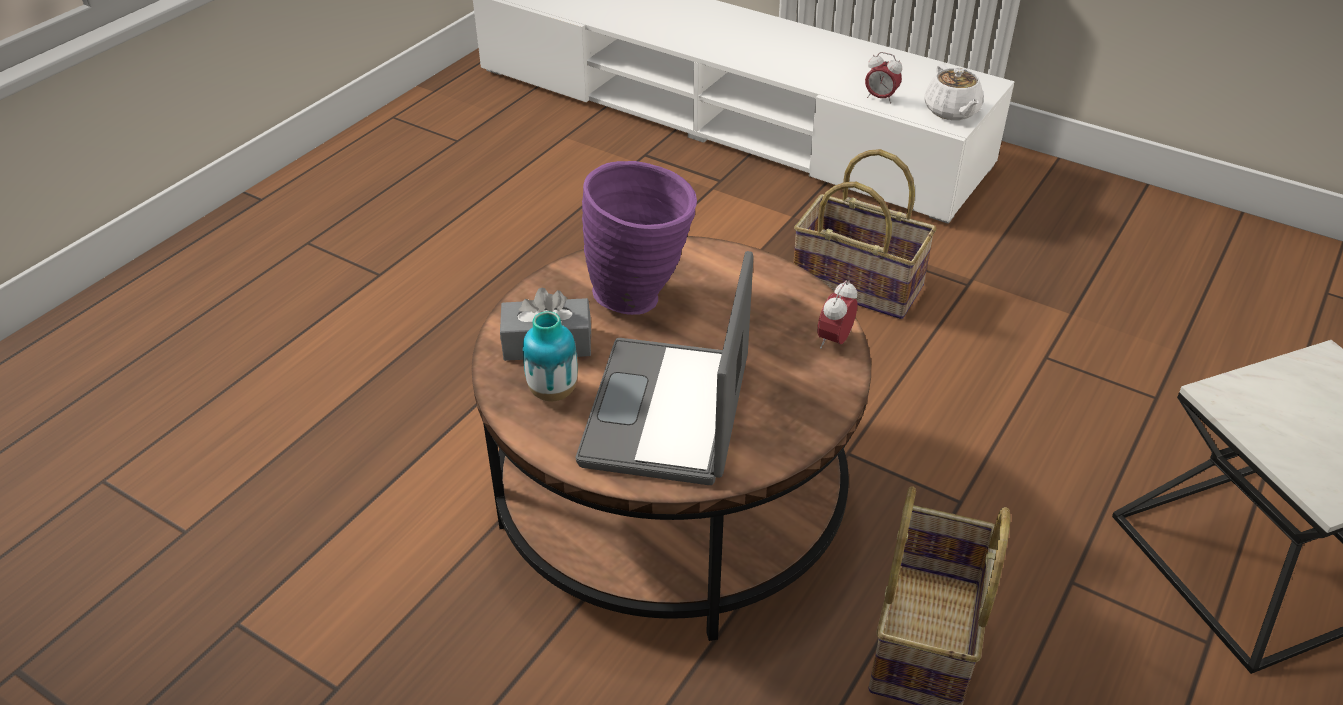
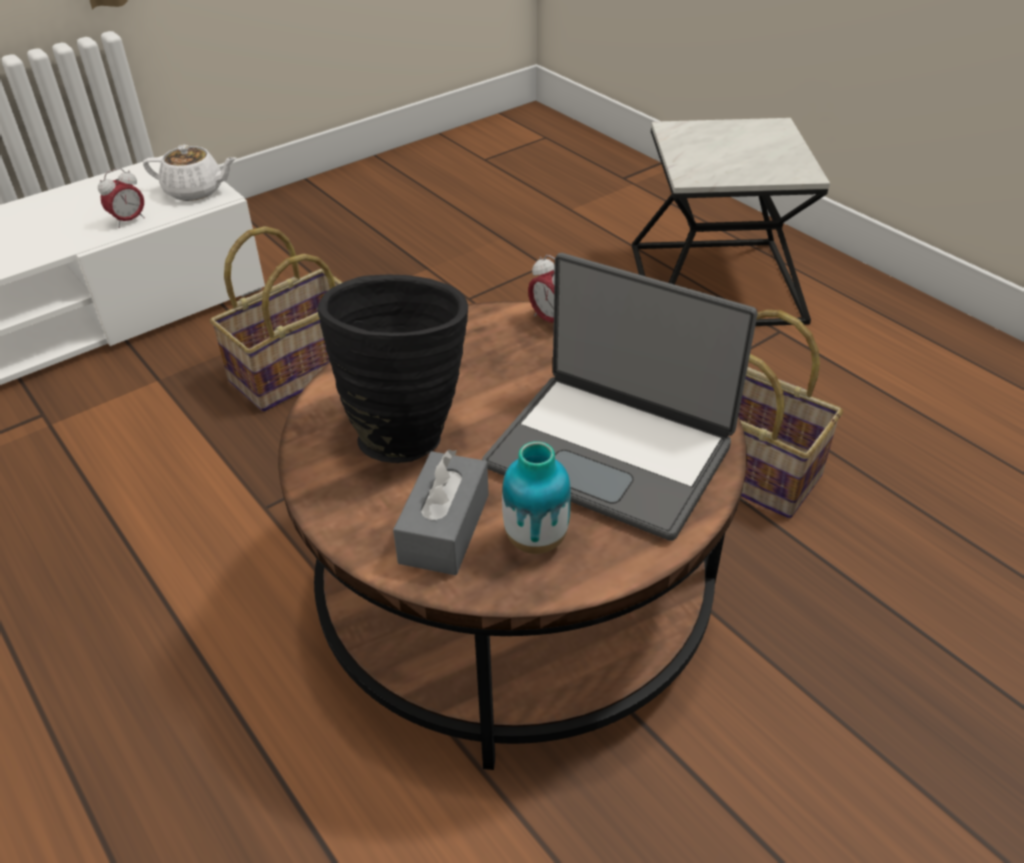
camera: 70 degrees left, 0 degrees up
(642, 297) = (406, 431): purple vase -> black vase

